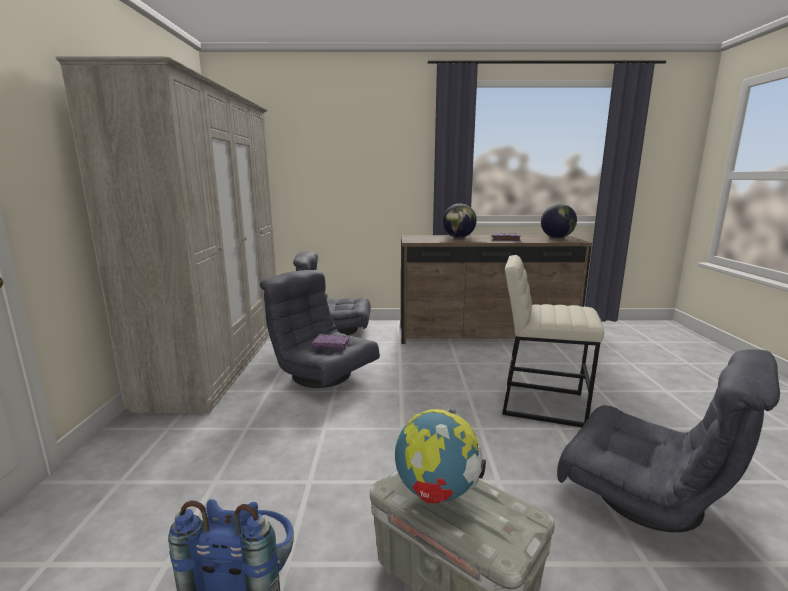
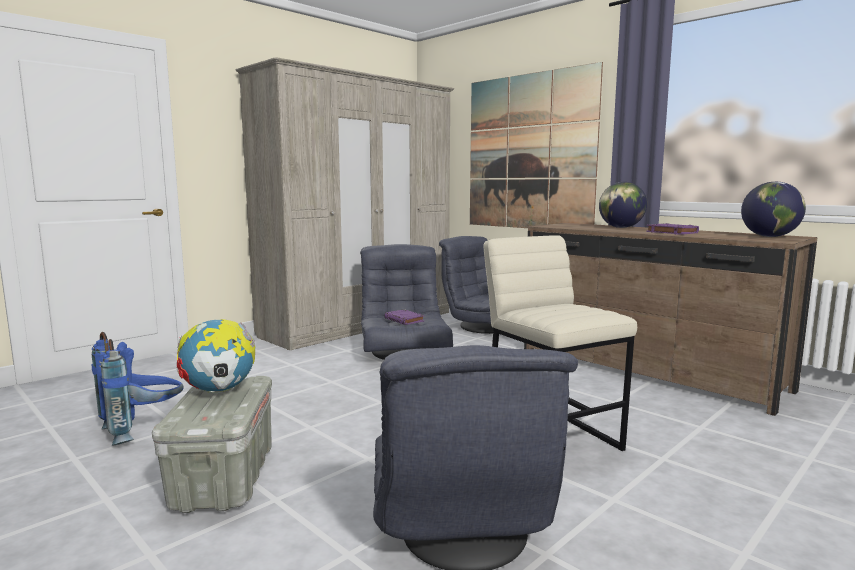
camera: 45 degrees right, 5 degrees down
(351, 176) = (529, 152): none -> picture

